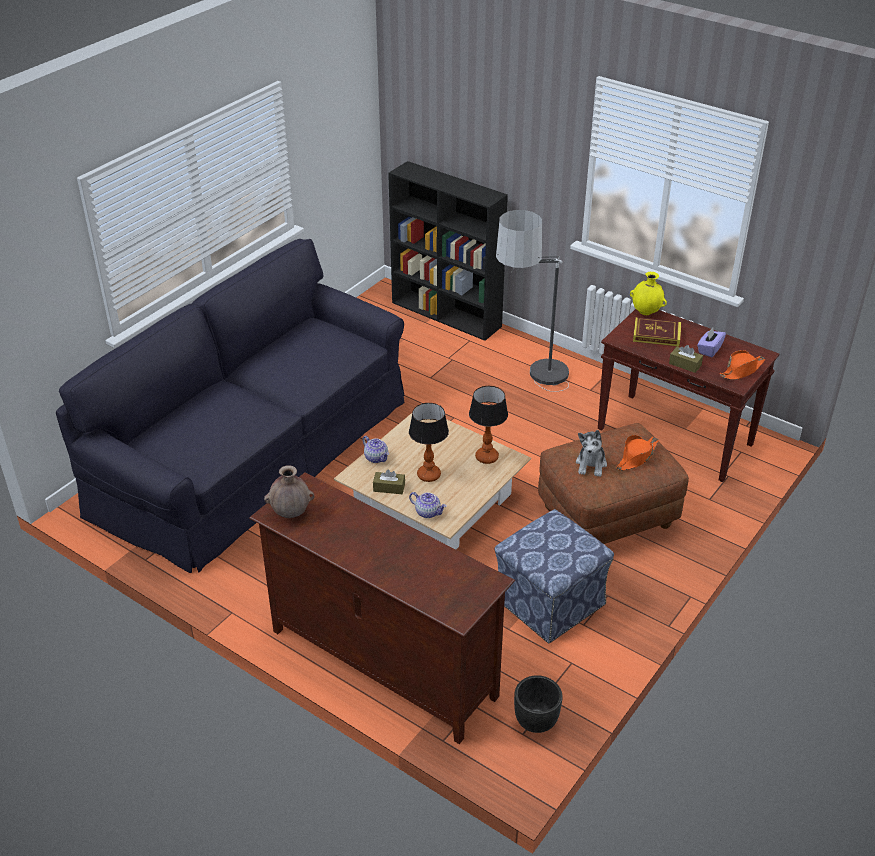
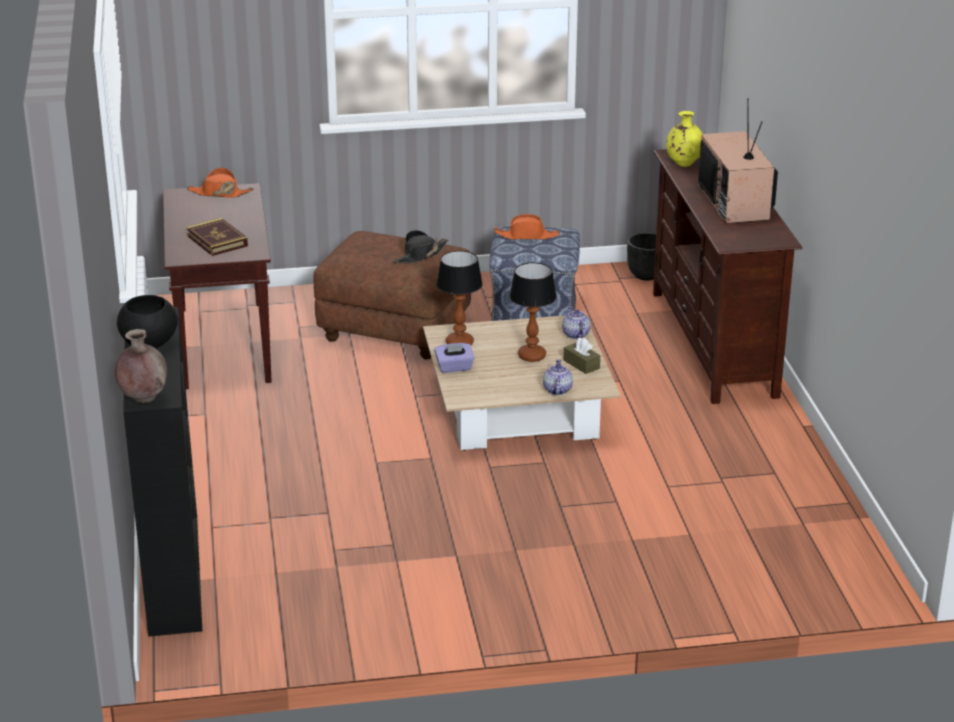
camera: 135 degrees left, 10 degrees down
(255, 453) = (630, 539): black sofa -> none
(291, 513) = (765, 234): brown vase -> brown vase (143, 398)
(357, 541) = (735, 203): none -> television
(460, 186) = (149, 344): none -> black bowl
(532, 390) = (257, 443): floor lamp -> none
(591, 464) = (420, 255): plush toy -> black hat
(636, 457) = (378, 243): orange hat -> orange hat (527, 236)
(646, 312) = (181, 258): yellow vase -> yellow vase (683, 164)
(685, 364) = (250, 215): brown tissue box -> none
(709, 350) = (206, 214): purple tissue box -> purple tissue box (454, 368)

